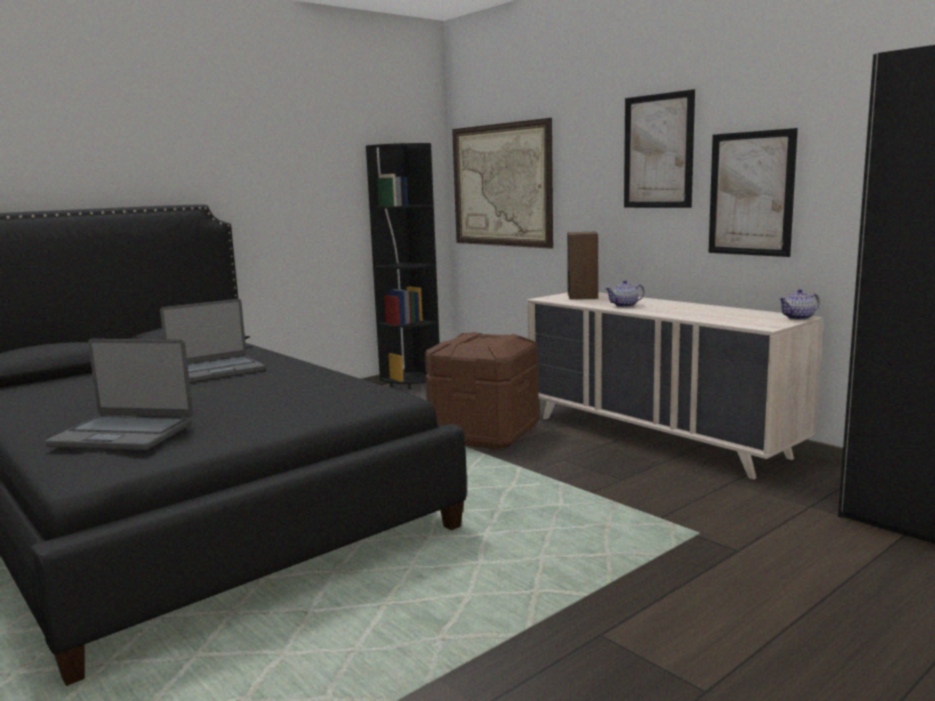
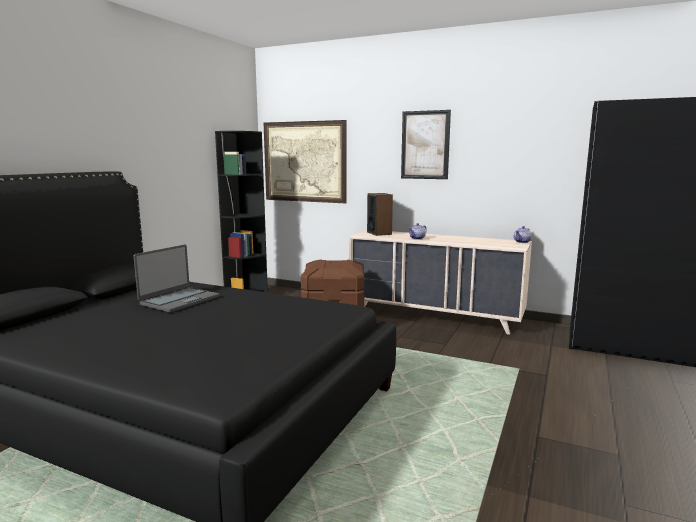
camera: 25 degrees left, 0 degrees up
(124, 434) = (201, 357): laptop -> none
(751, 194) = (486, 172): picture -> none

